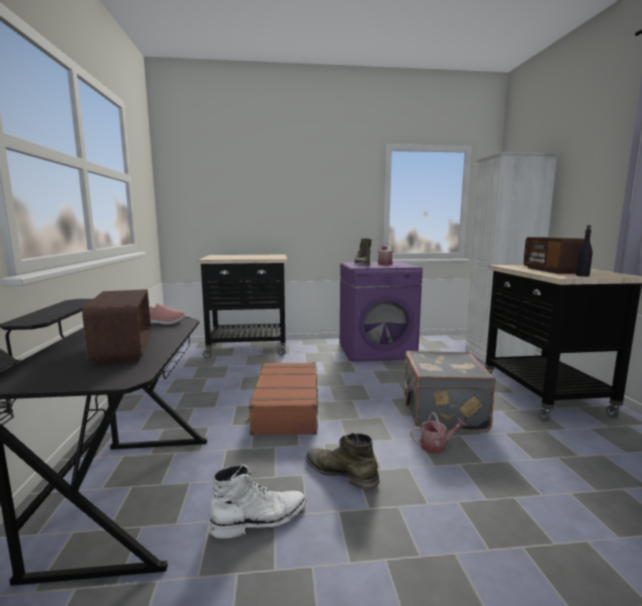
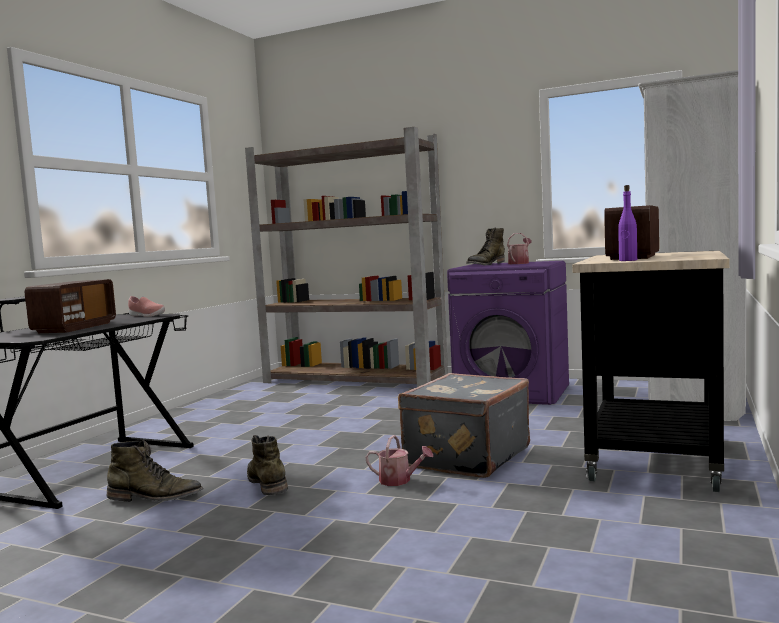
camera: 30 degrees right, 5 degrees down
(248, 348) = (354, 379): black cart -> brown bookcase
(260, 519) = (155, 497): white boot -> green boot
(286, 408) = (302, 432): brown suitcase -> none
(582, 275) = (628, 260): black bottle -> purple bottle

